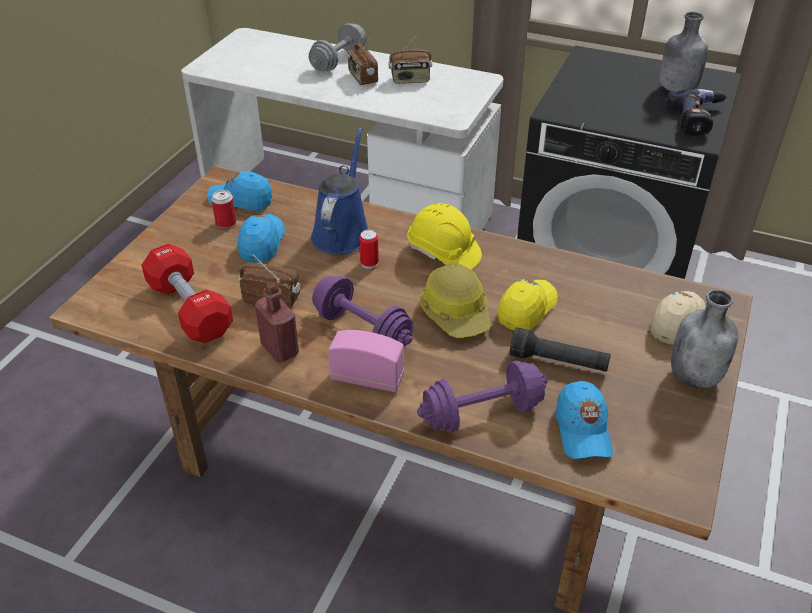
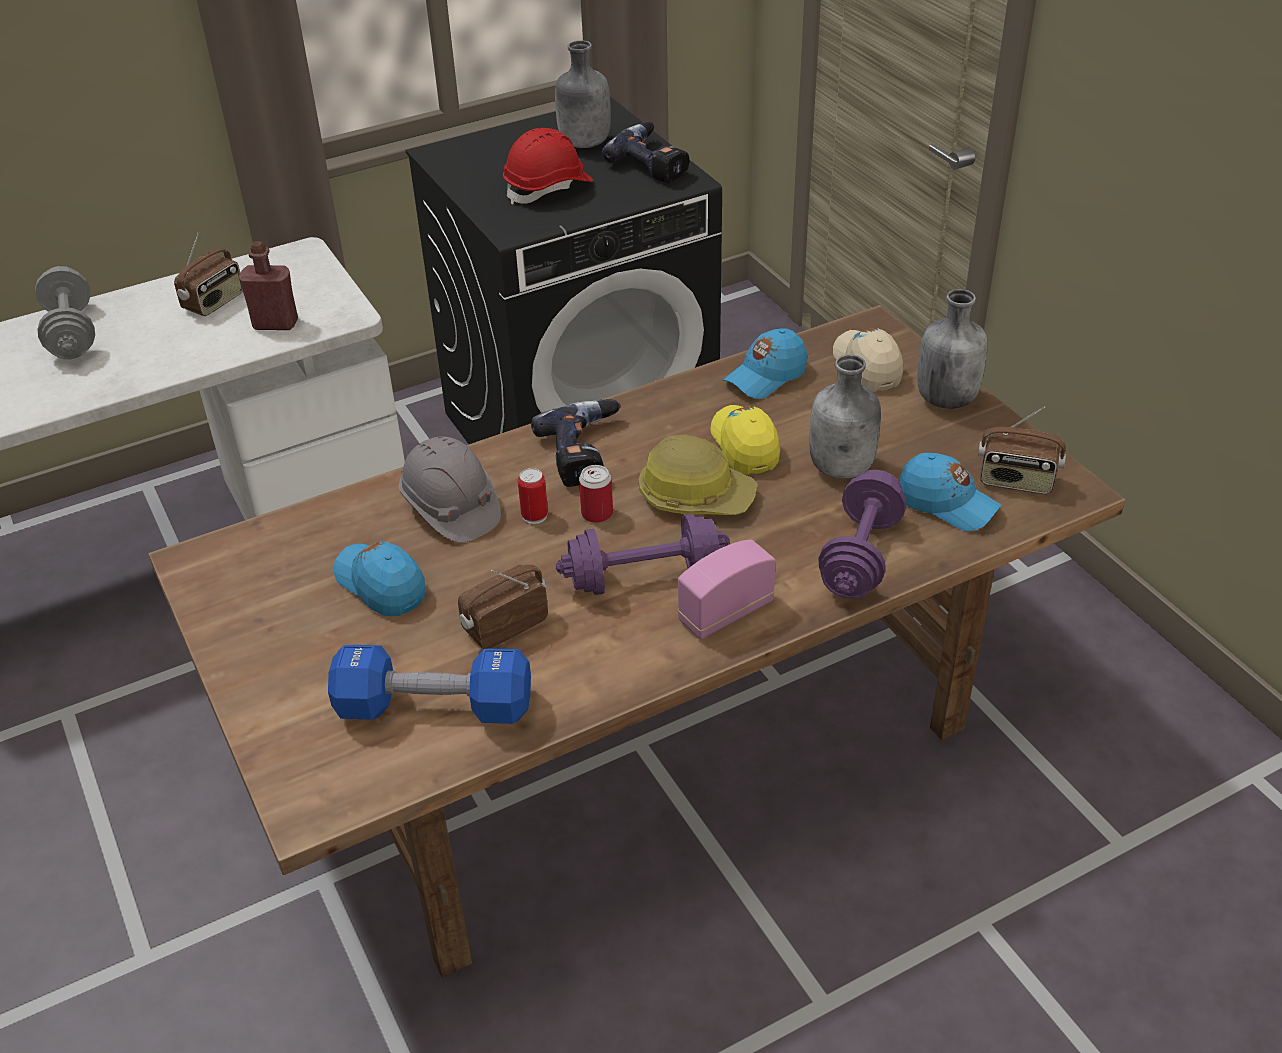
camera: 50 degrees left, 0 degrees up
(190, 309) = (435, 707): red dumbbell -> blue dumbbell
(226, 223) = (296, 598): can -> can (597, 513)
(241, 200) = (265, 563): blue cap -> blue cap (765, 377)
(280, 349) = (602, 660): red bottle -> red bottle (275, 324)
(342, 232) = (450, 508): blue watering can -> grey hard hat
(362, 78) = (147, 335): radio -> radio (1016, 481)
(443, 252) = (586, 452): yellow hard hat -> power drill
(558, 362) = (842, 468): black flashlight -> grey bottle
(613, 101) = (549, 188): none -> red hard hat

